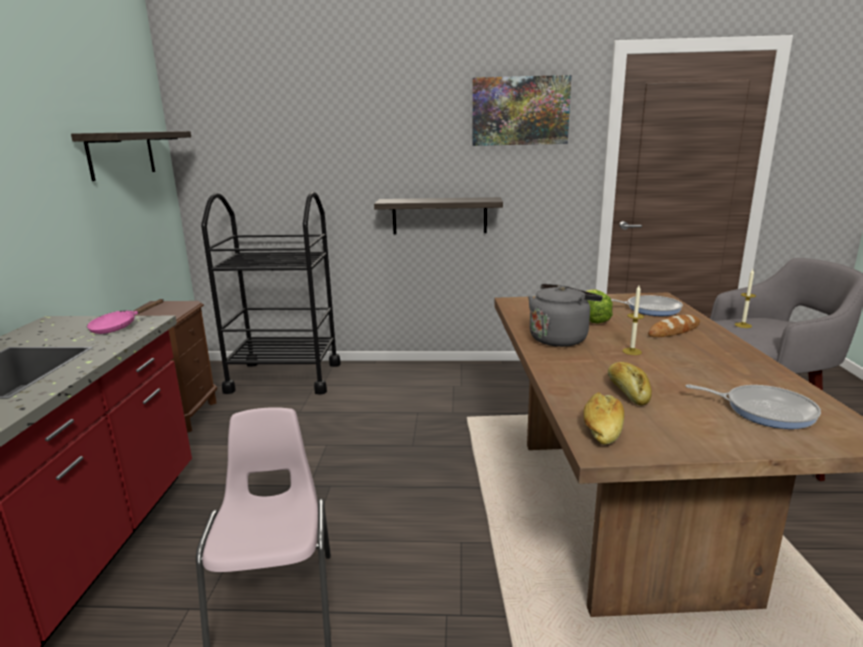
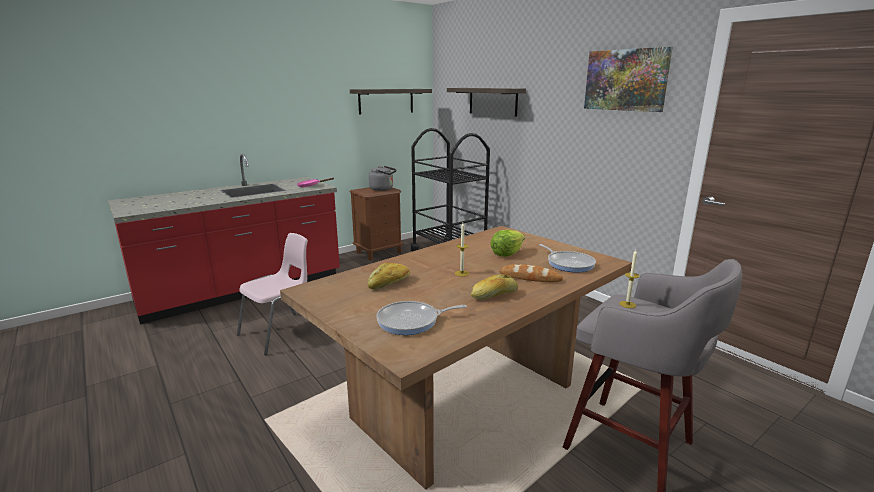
camera: 50 degrees right, 0 degrees up
(439, 215) = (559, 163): shelf -> shelf (492, 101)
(560, 338) = (452, 253): grey kettle -> grey kettle (383, 189)
(601, 429) = (328, 286): bread -> bread (494, 295)
(764, 410) = (411, 321): frying pan -> frying pan turned 90 degrees clockwise

